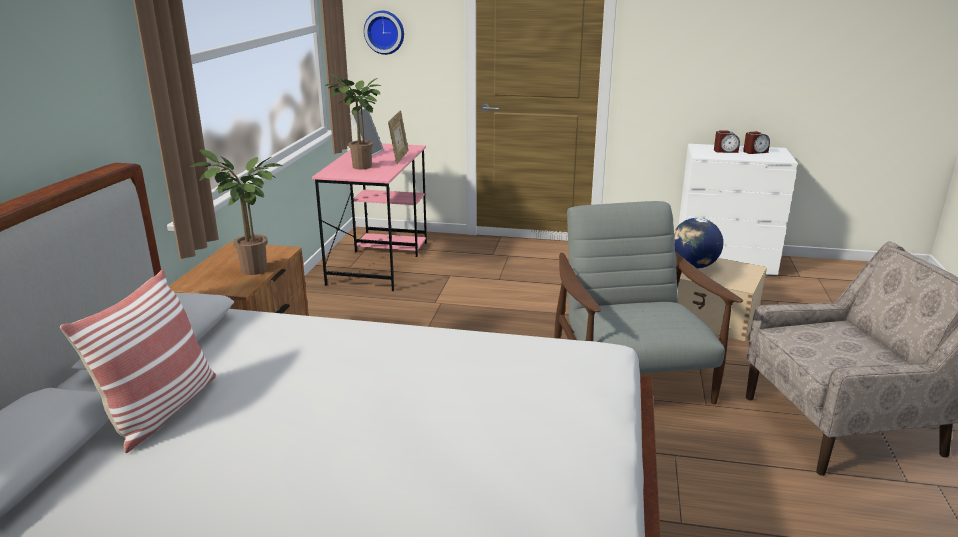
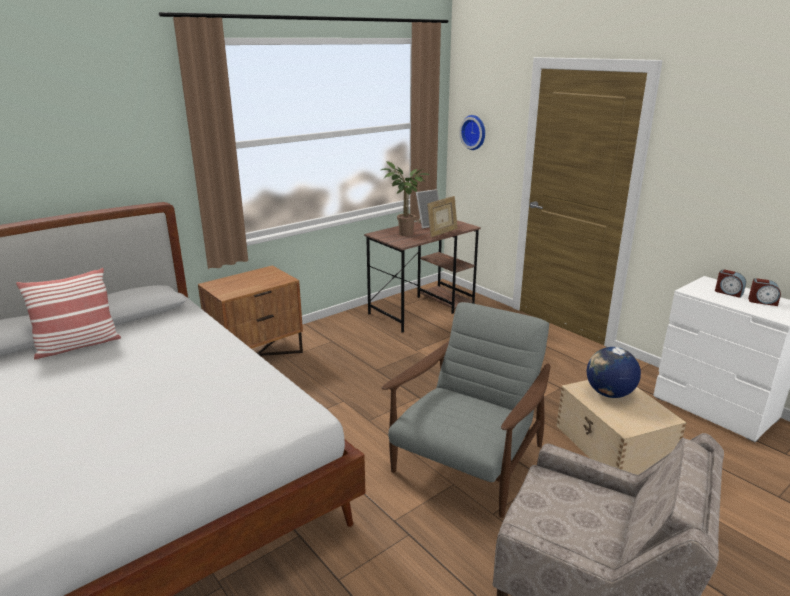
camera: 40 degrees right, 0 degrees up
(251, 271) = (249, 287): potted plant -> none
(379, 262) = (422, 309): pink desk -> brown desk

